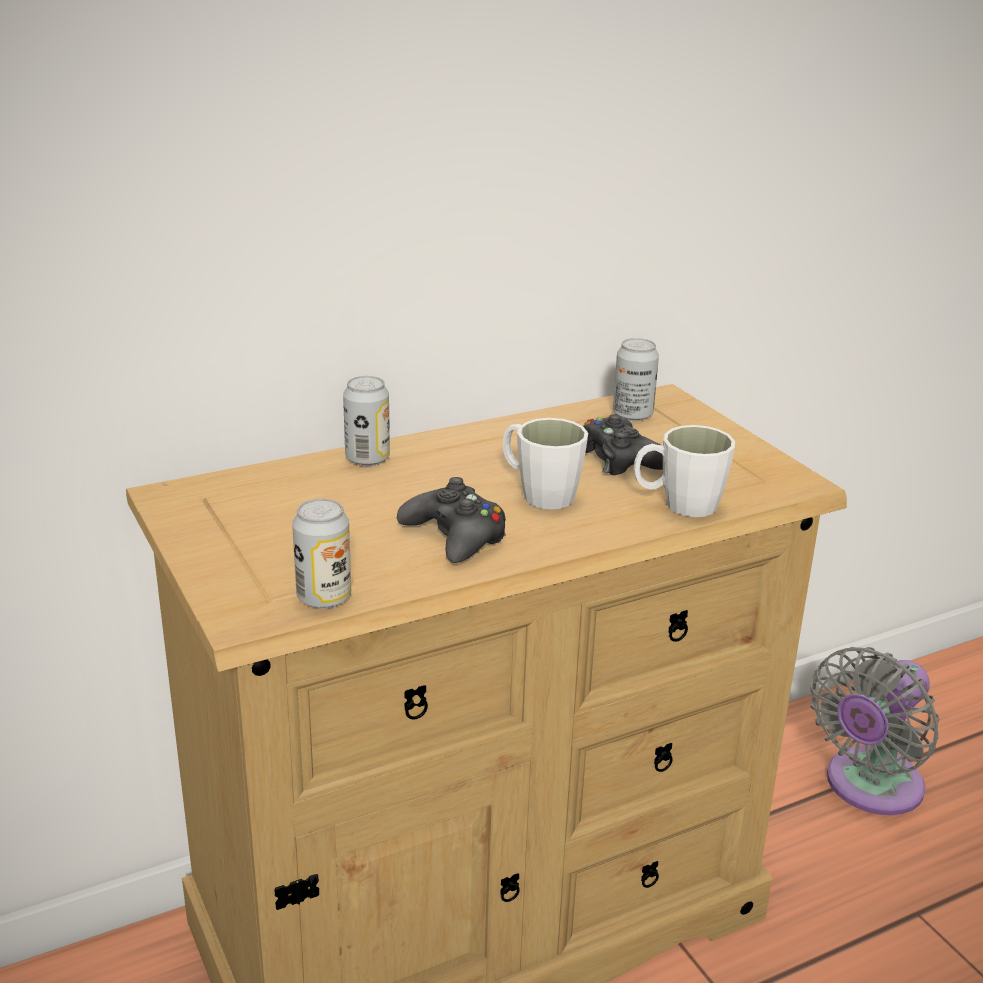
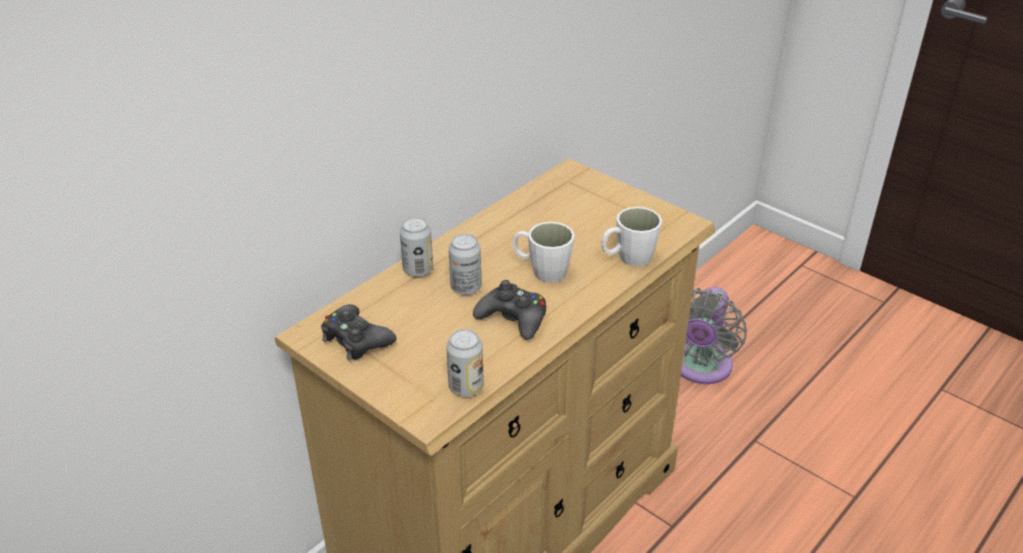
camera: 20 degrees left, 10 degrees up
(620, 459) = (573, 230): black game controller -> black game controller (356, 340)
(632, 415) = (560, 191): can -> can (466, 287)

